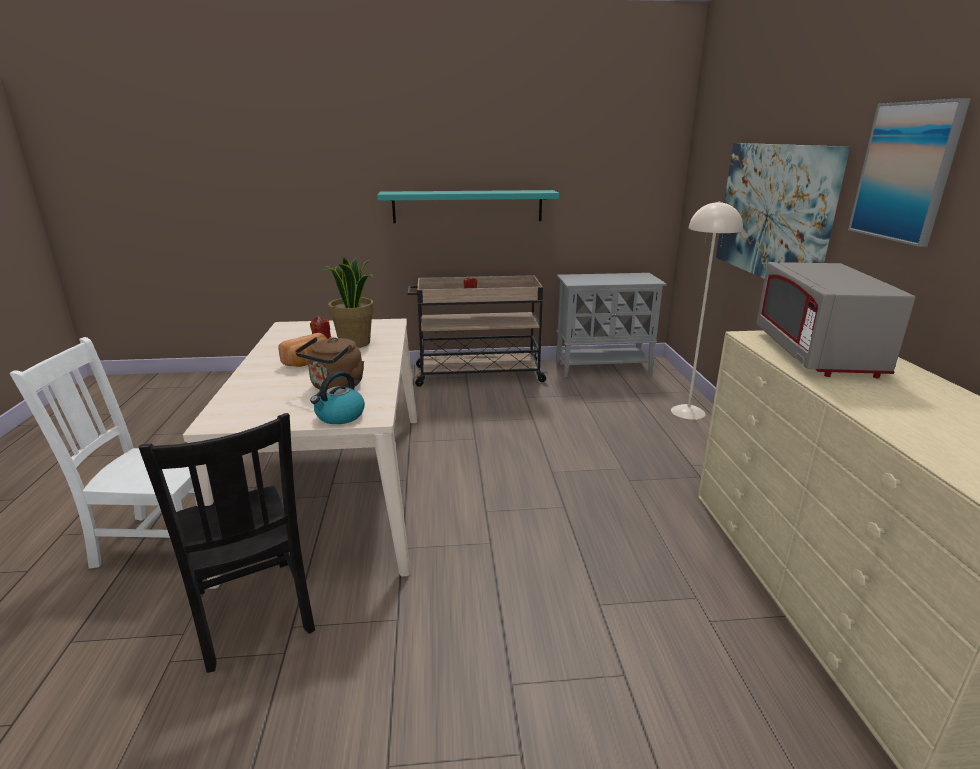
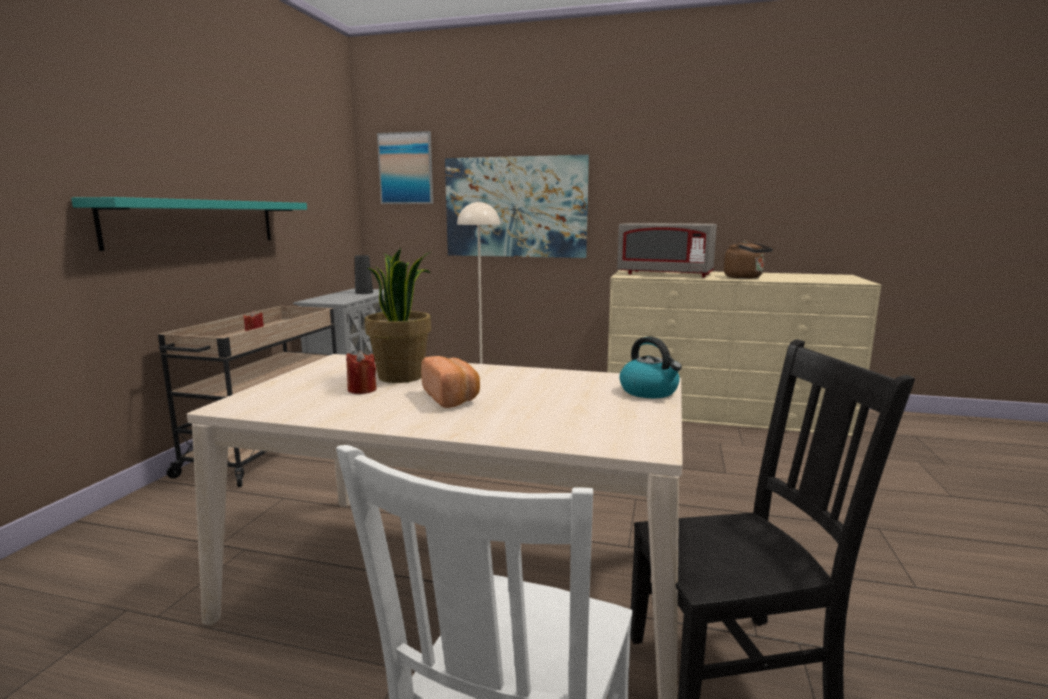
camera: 70 degrees left, 10 degrees down
(335, 386) = (557, 390): brown kettle -> brown kettle (745, 277)
(629, 279) = (364, 292): none -> black vase
(905, 172) = (642, 167): picture -> picture (406, 168)

